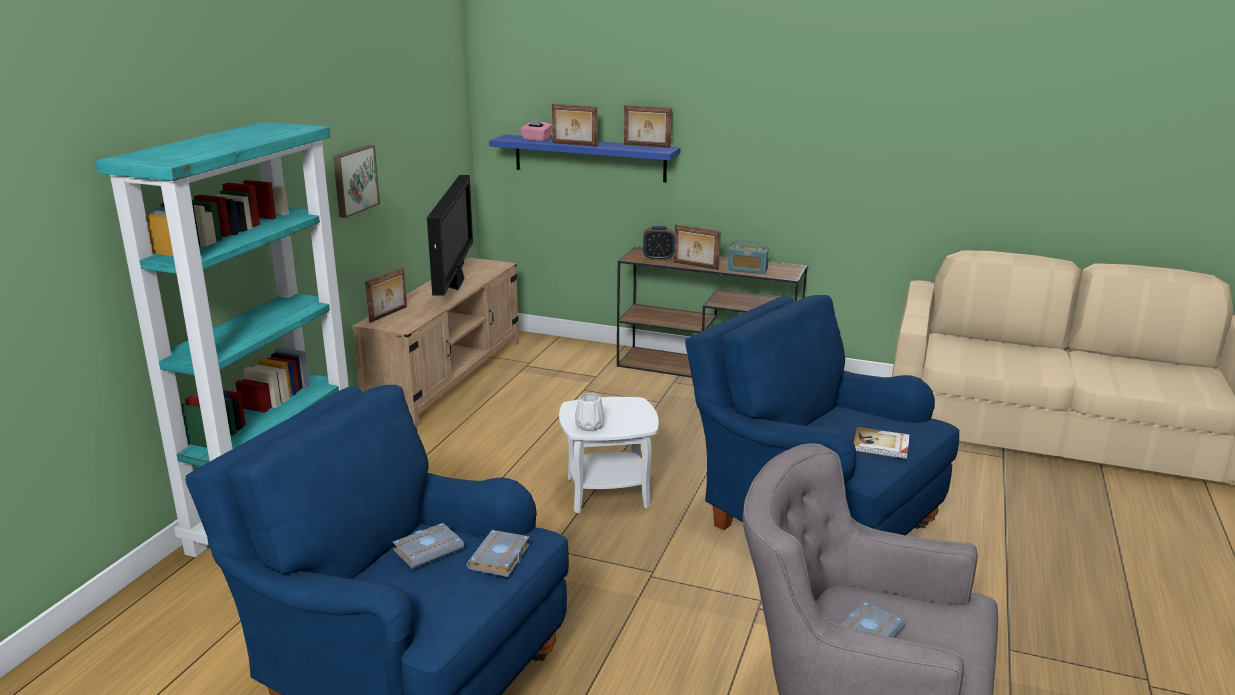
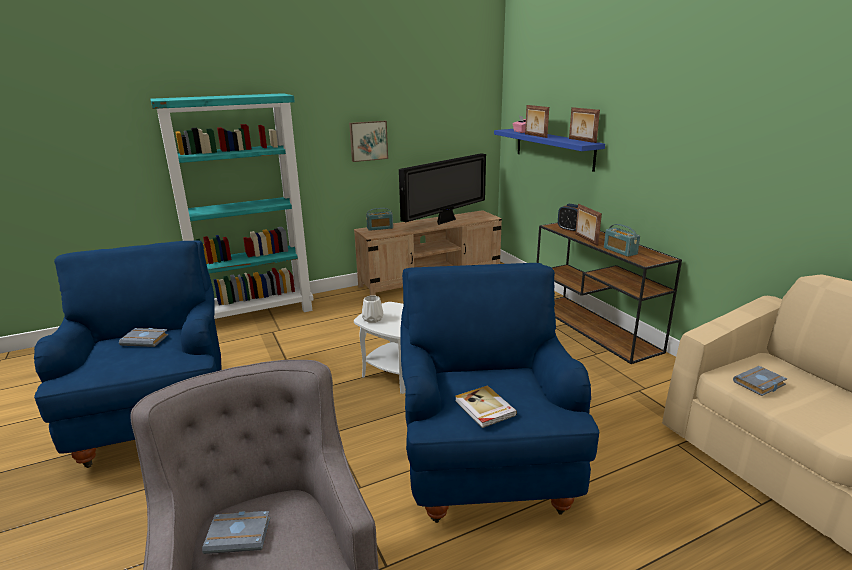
camera: 45 degrees right, 0 degrees up
(389, 314) = (380, 228): picture frame -> radio
(500, 558) = (153, 359): grey book -> grey book (759, 384)

